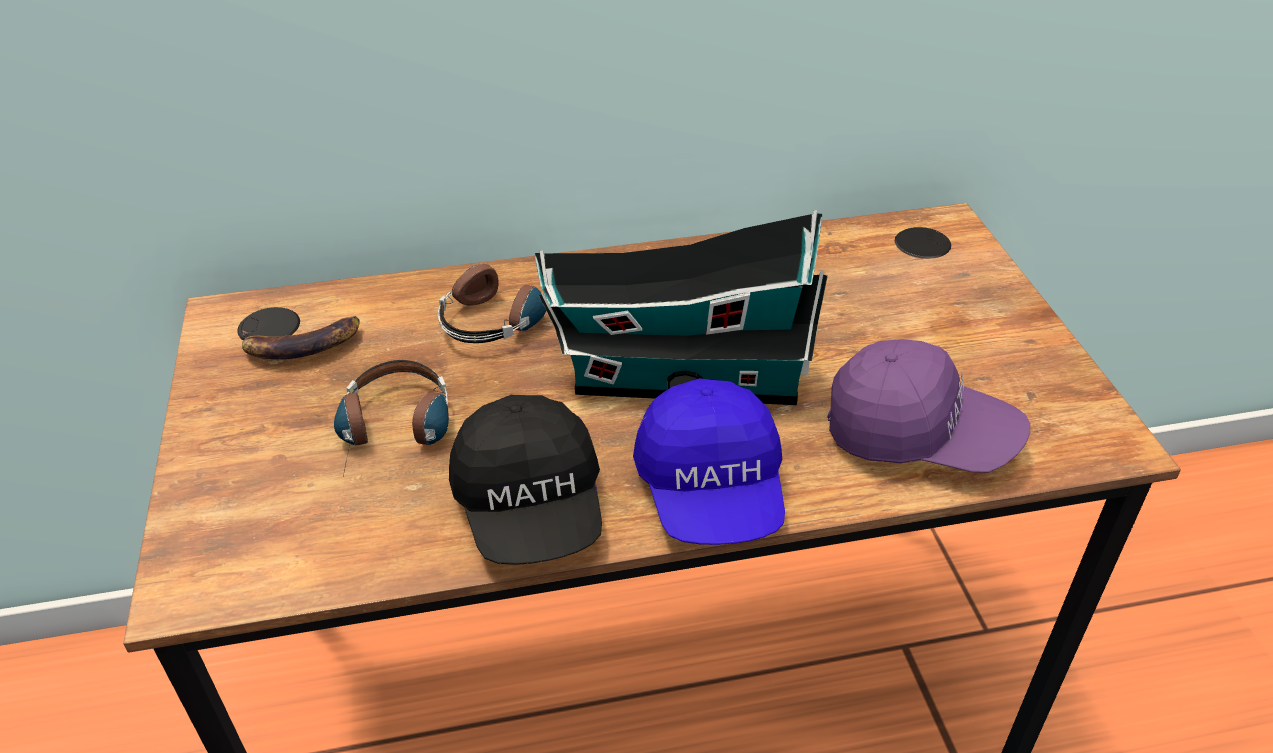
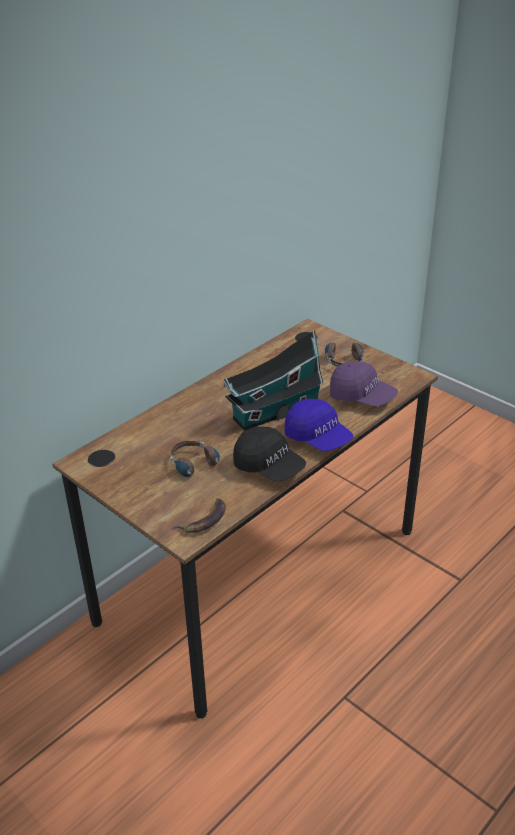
camera: 35 degrees left, 5 degrees down
(301, 344) = (125, 458): banana -> banana (205, 520)
(502, 313) = (187, 417): headphones -> headphones (343, 358)
(919, 436) = (362, 397): purple cap -> purple cap turned 45 degrees clockwise

